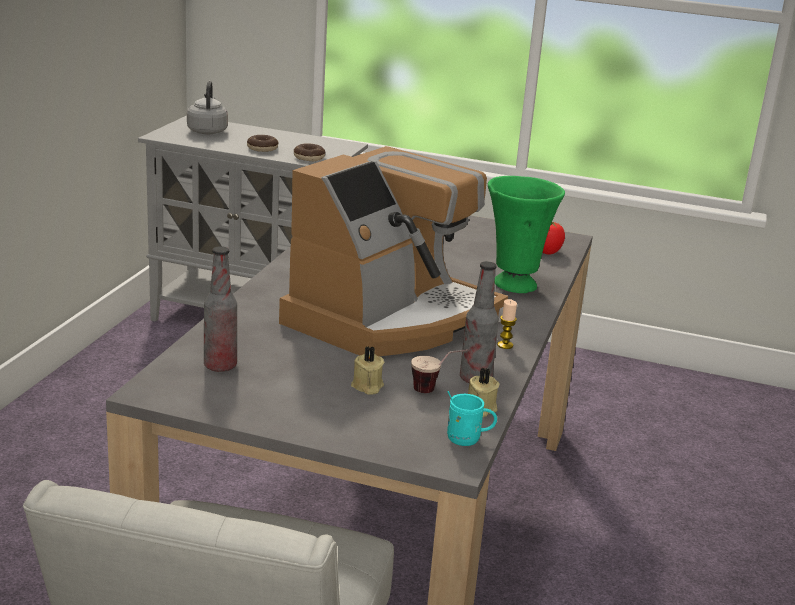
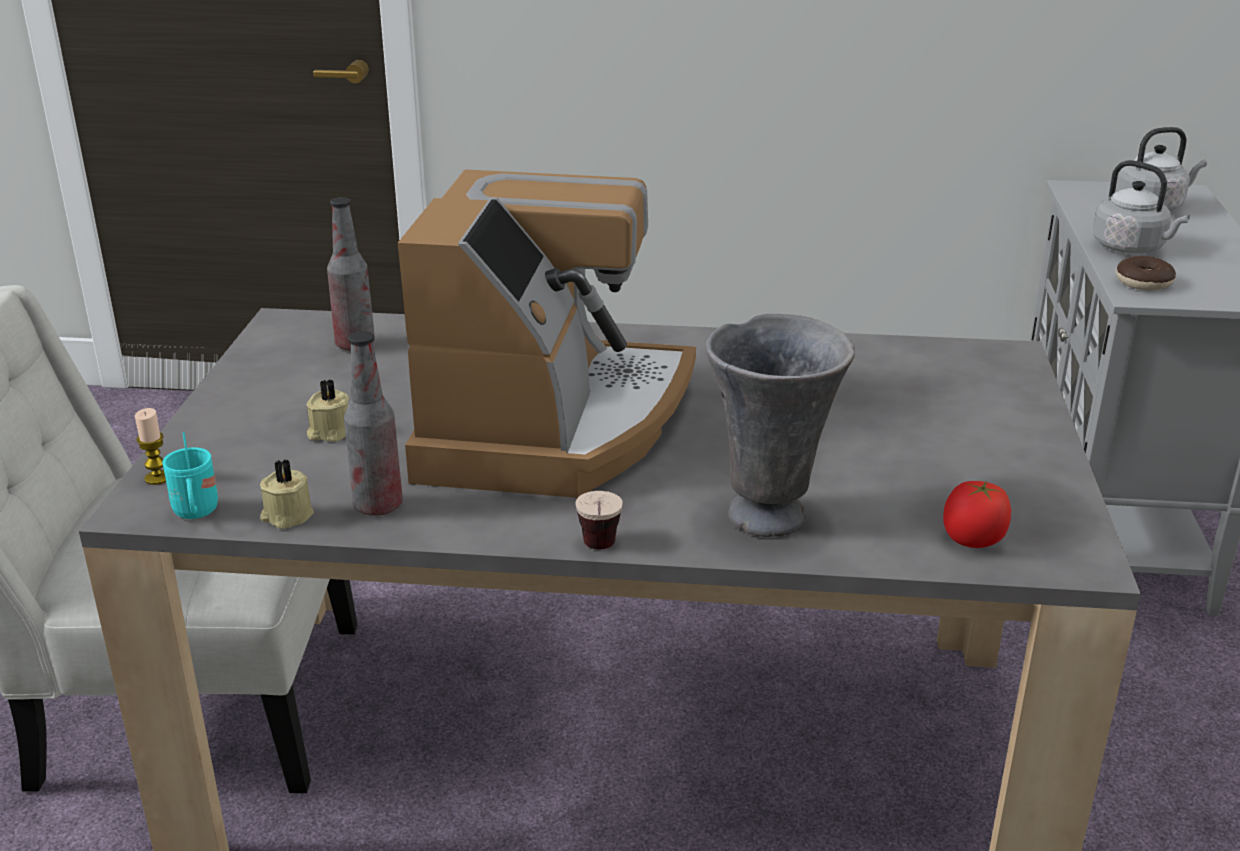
camera: 80 degrees right, 5 degrees up
(262, 148) = (1131, 248): donut -> grey kettle
(391, 318) = (552, 425): coffee machine -> coffee machine turned 105 degrees counterclockwise
(436, 391) = (332, 479): cup -> cup (599, 552)
(505, 345) = (508, 522): candle -> candle (157, 478)
(513, 284) = (769, 514): green vase -> grey vase

